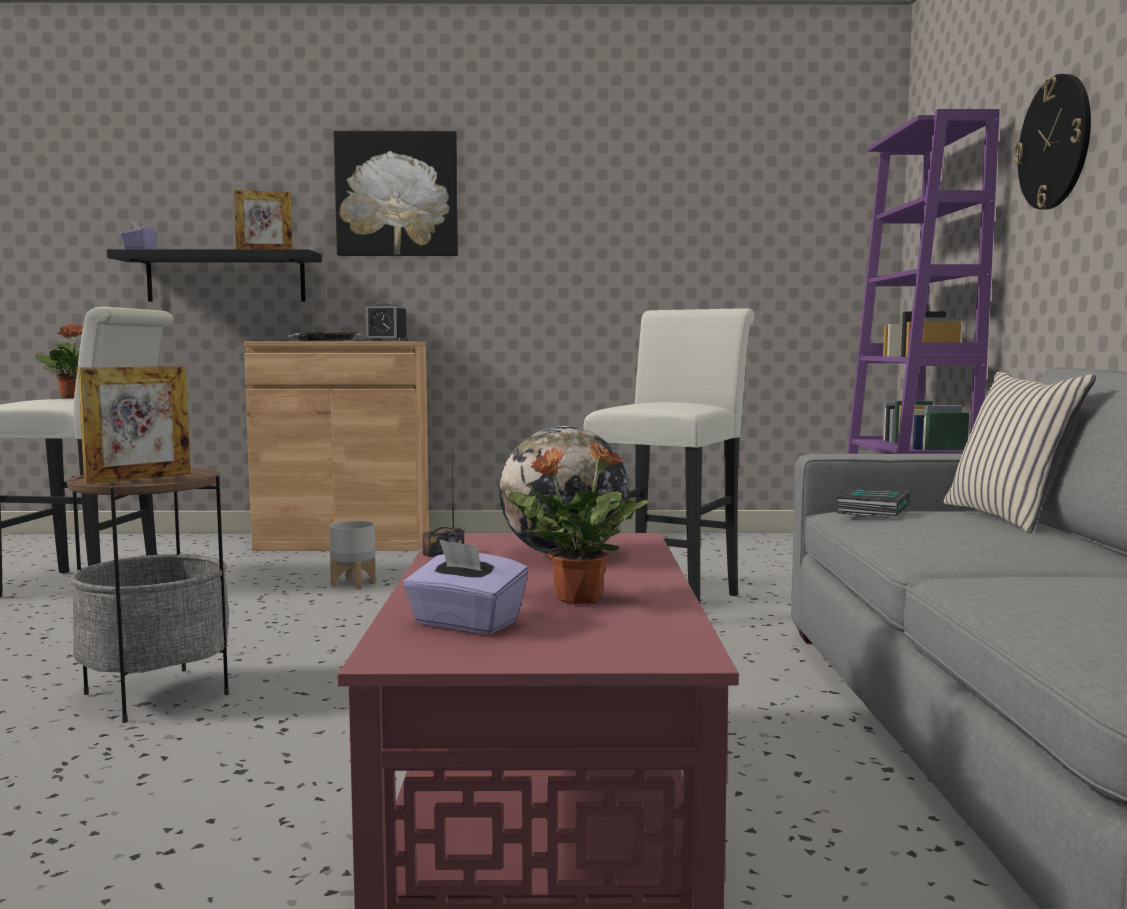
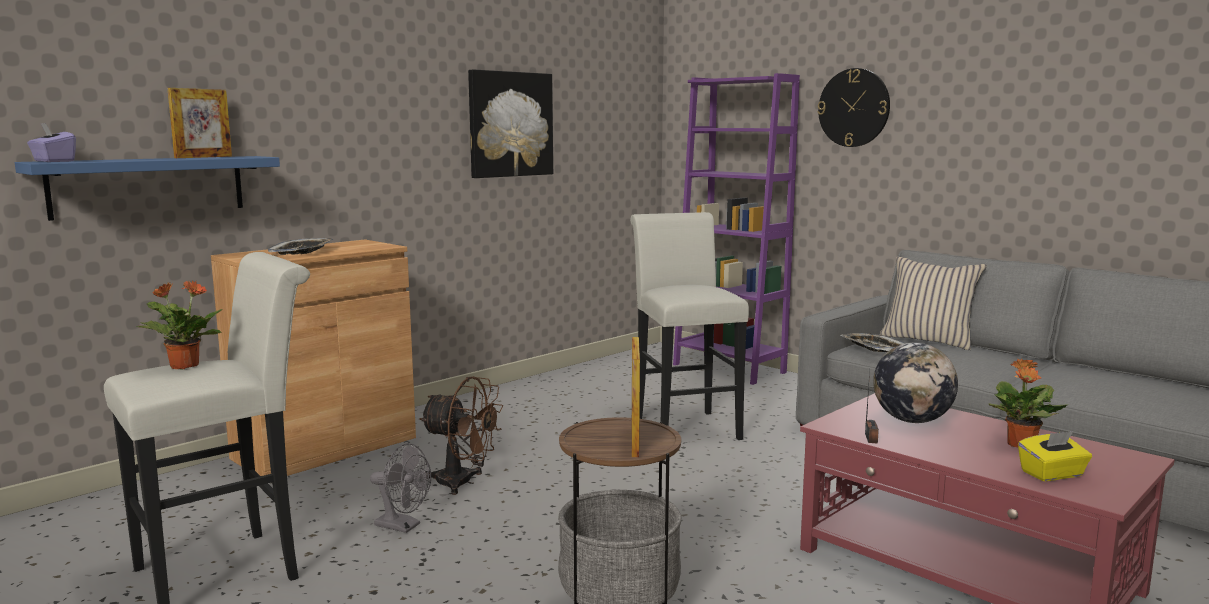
camera: 45 degrees left, 5 degrees up
(226, 277) = (149, 186): black shelf -> blue shelf
(234, 595) = (403, 526): none -> grey fan
(353, 583) = (463, 482): grey planter -> brown fan
(386, 341) = (366, 246): alarm clock -> none
(397, 194) = (328, 94): picture -> picture (510, 124)
(465, 624) = (1052, 474): purple tissue box -> yellow tissue box
(872, 509) = (873, 347): book -> tray

